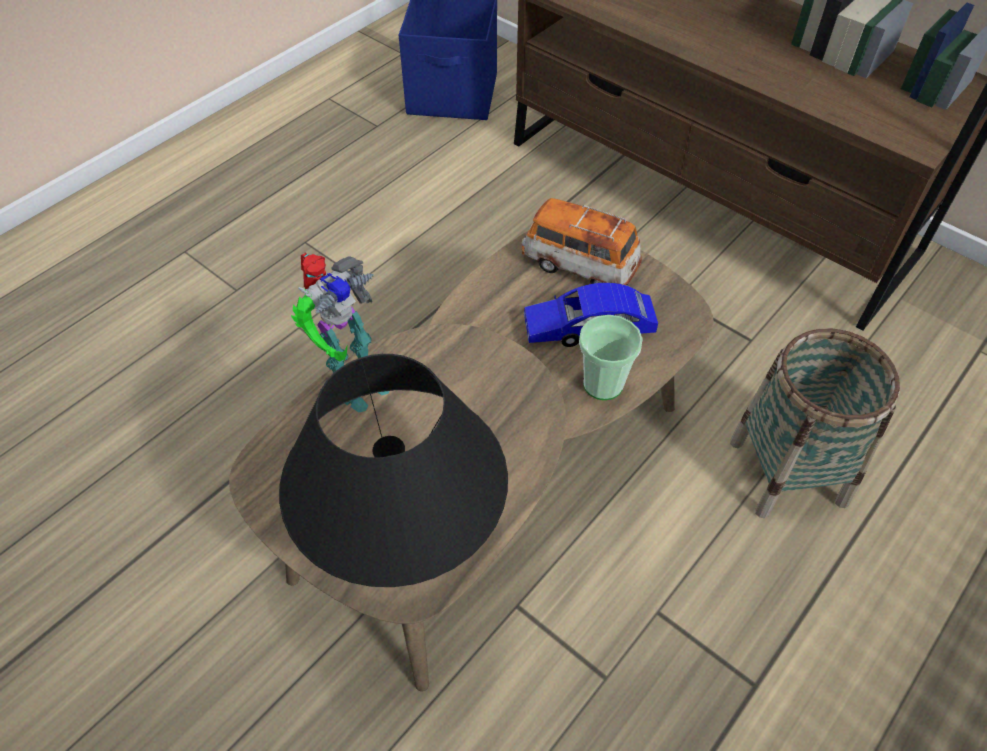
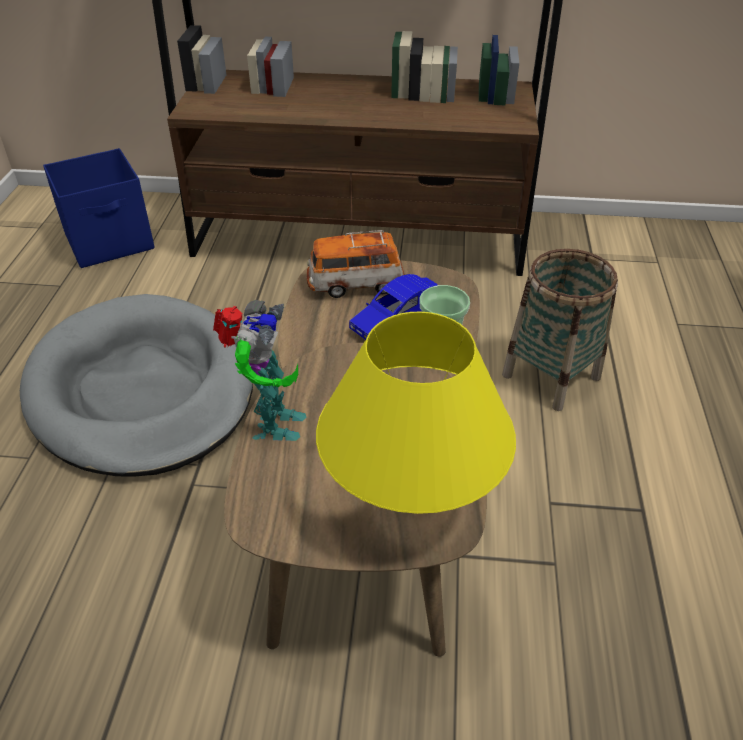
camera: 35 degrees left, 10 degrees down
(368, 271) = (142, 390): none -> grey dog bed
(404, 537) = (411, 500): black table lamp -> yellow table lamp

